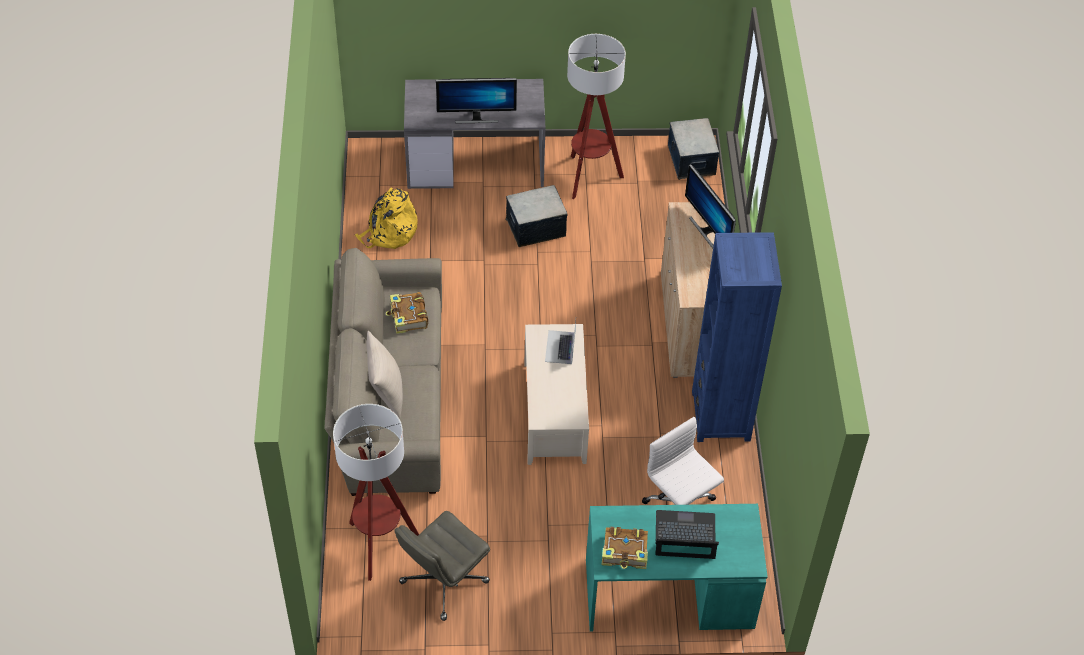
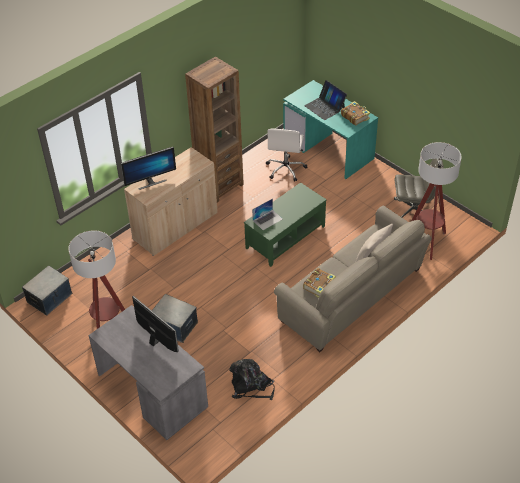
camera: 130 degrees left, 5 degrees down
(389, 233) = (251, 386): yellow backpack -> black backpack
(554, 412) = (285, 237): beige coffee table -> green coffee table
(707, 230) = (150, 182): monitor -> monitor turned 45 degrees clockwise
(721, 416) = (219, 186): blue bookcase -> brown bookcase

